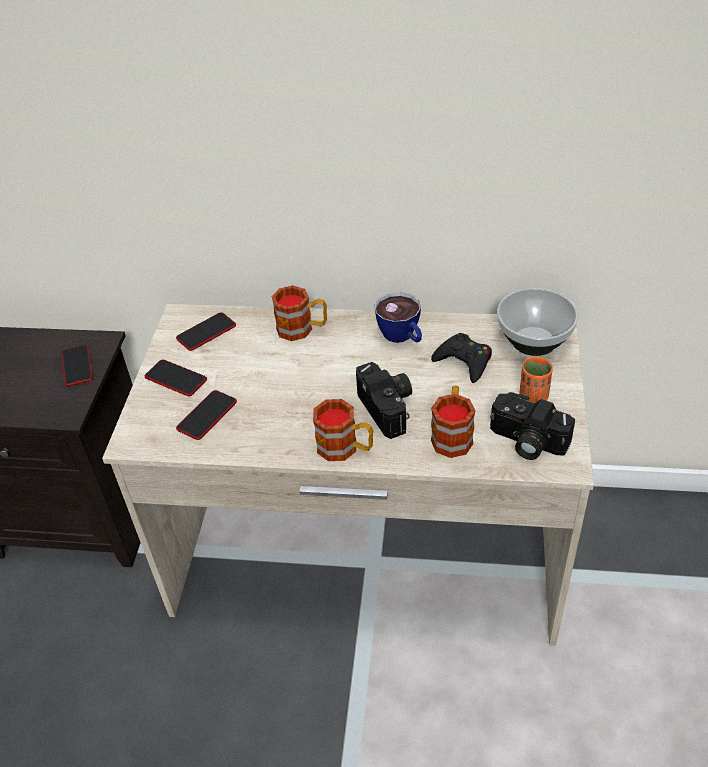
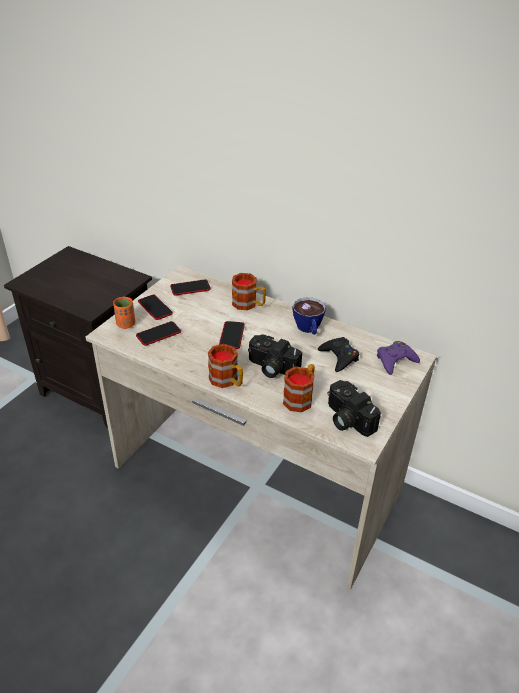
camera: 20 degrees right, 5 degrees down
(77, 366) = (113, 286): phone -> phone (232, 335)
(389, 408) = (271, 368): camera -> camera turned 120 degrees clockwise
(533, 341) = (395, 360): bowl -> purple game controller
(533, 397) = (371, 394): orange cup -> orange cup (126, 324)

